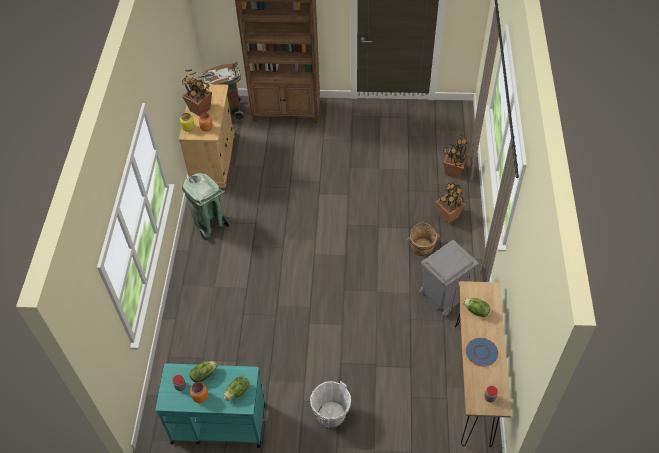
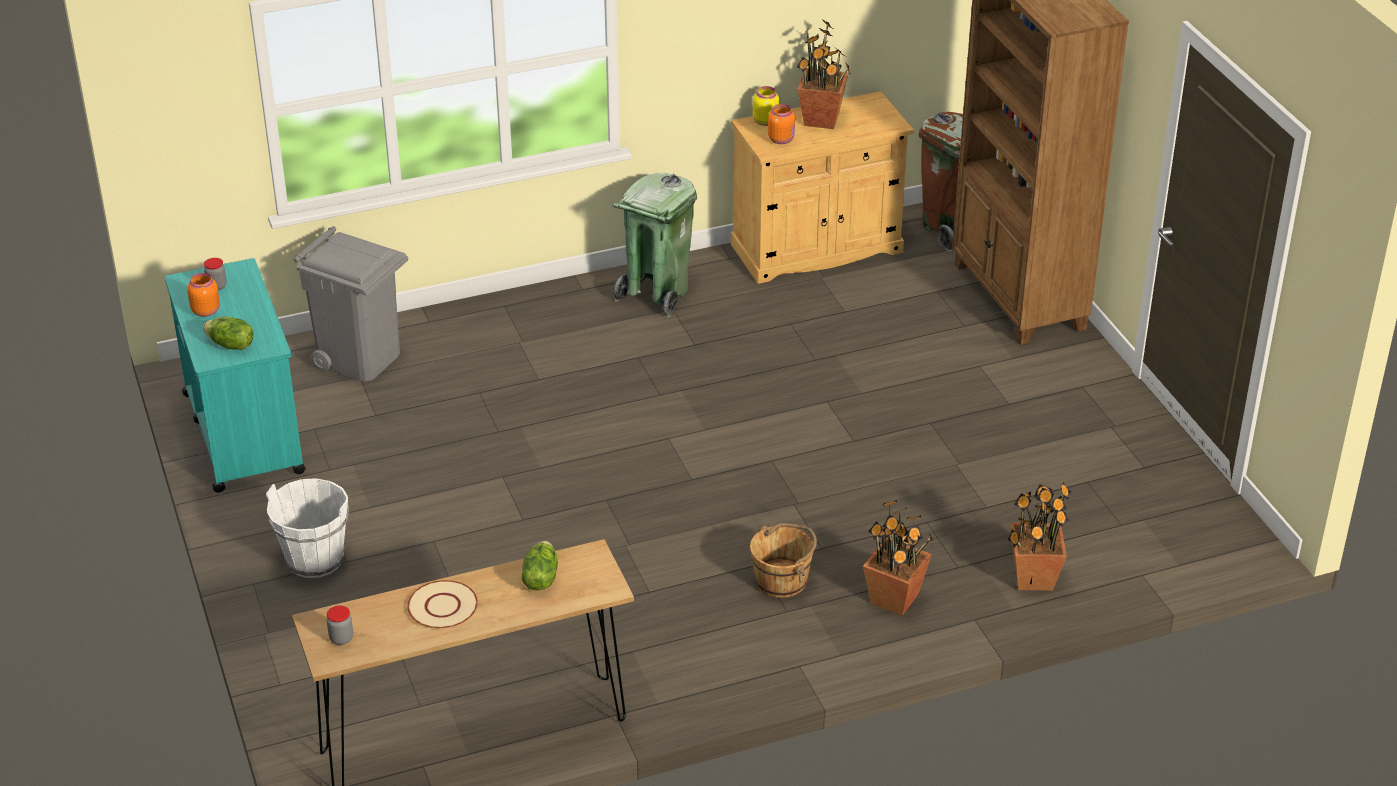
camera: 65 degrees right, 15 degrees down
(203, 375) = (249, 301): lettuce -> none
(442, 296) = (668, 642): grey trash can -> grey trash can (360, 358)
(481, 352) = (443, 606): blue plate -> beige plate

